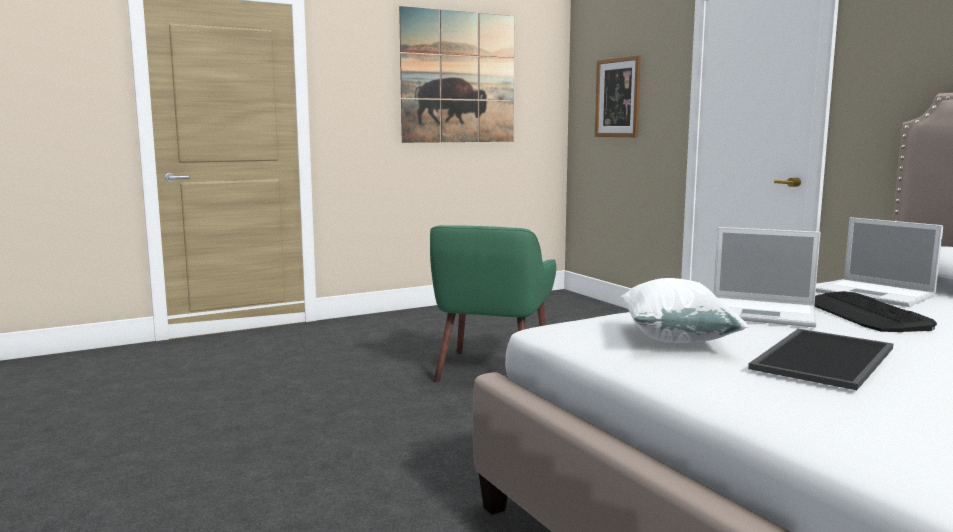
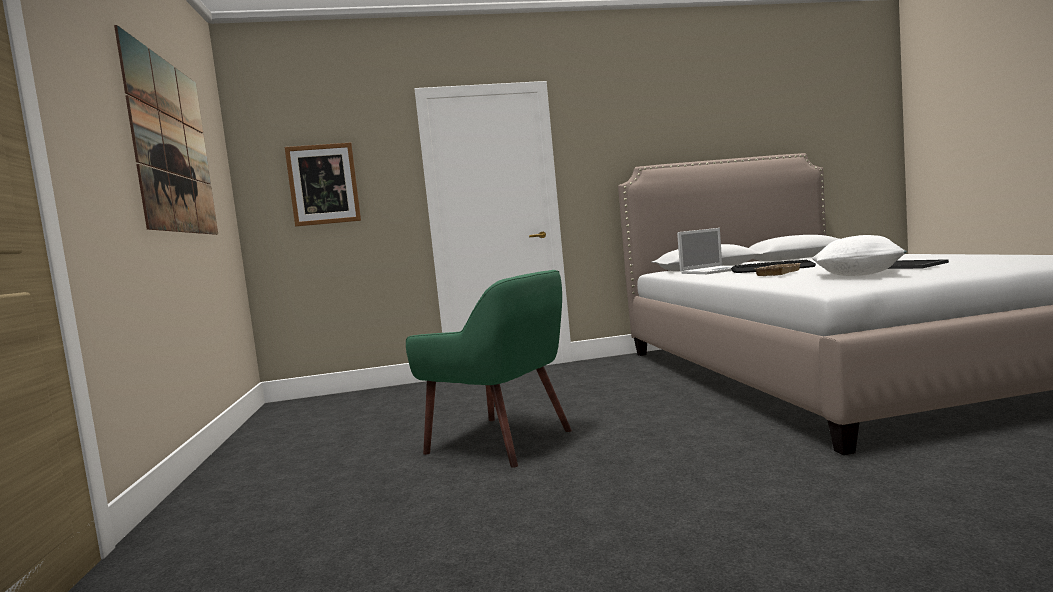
camera: 70 degrees left, 5 degrees down
(763, 313) = (776, 273): laptop -> beige tray

